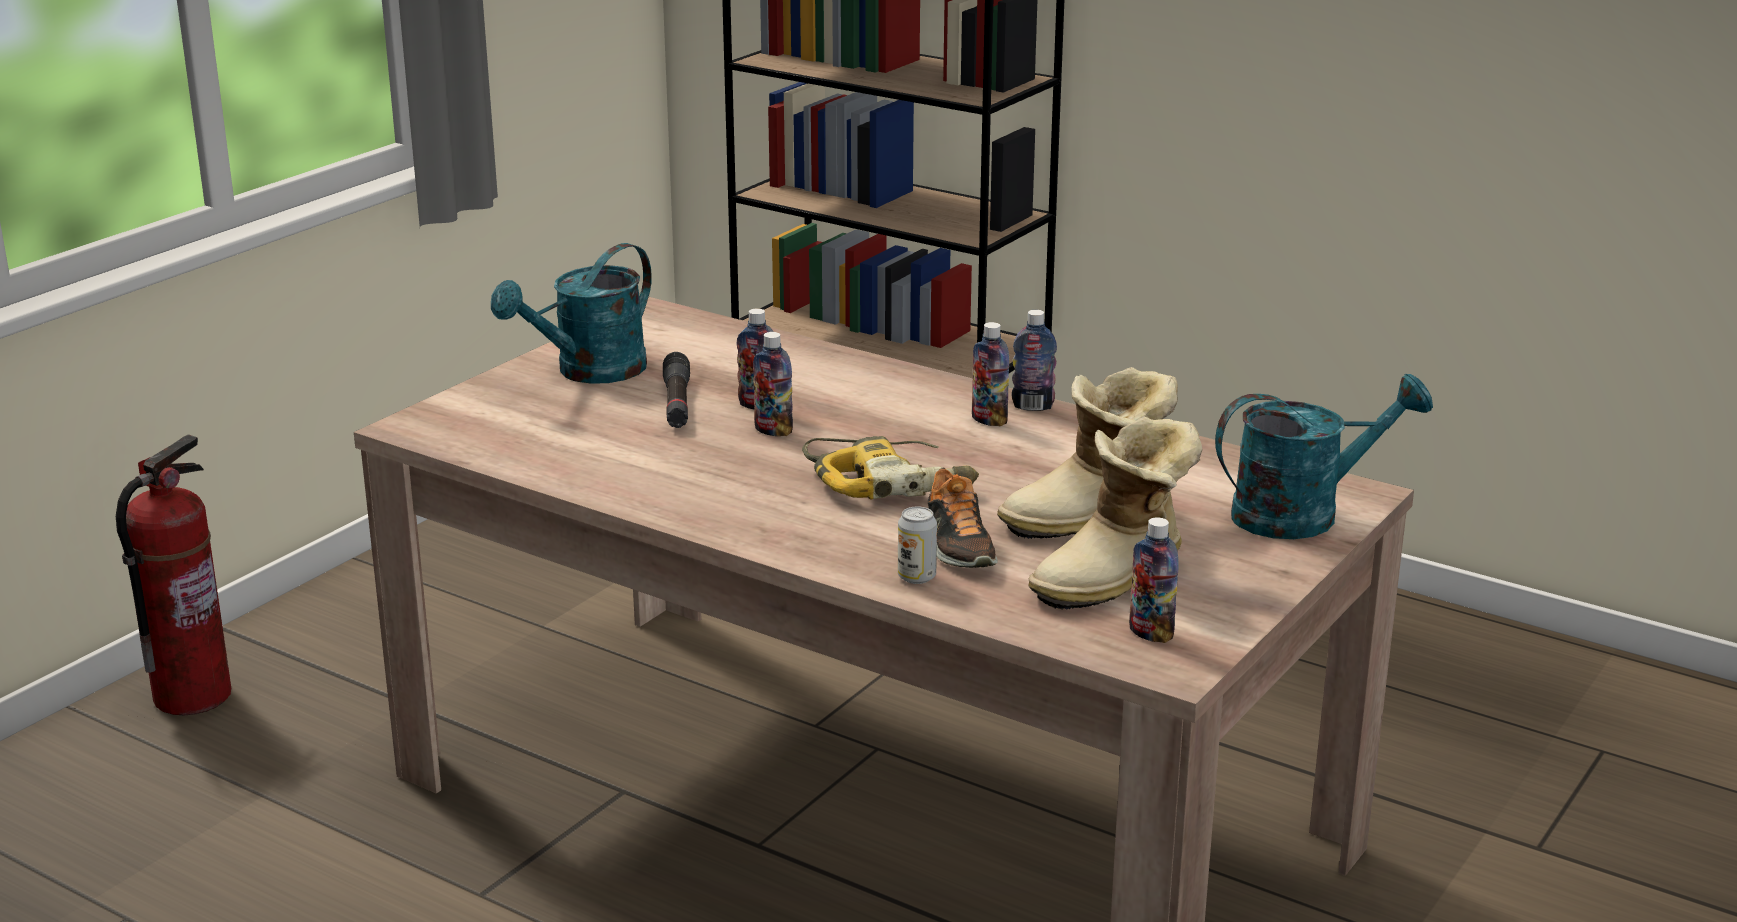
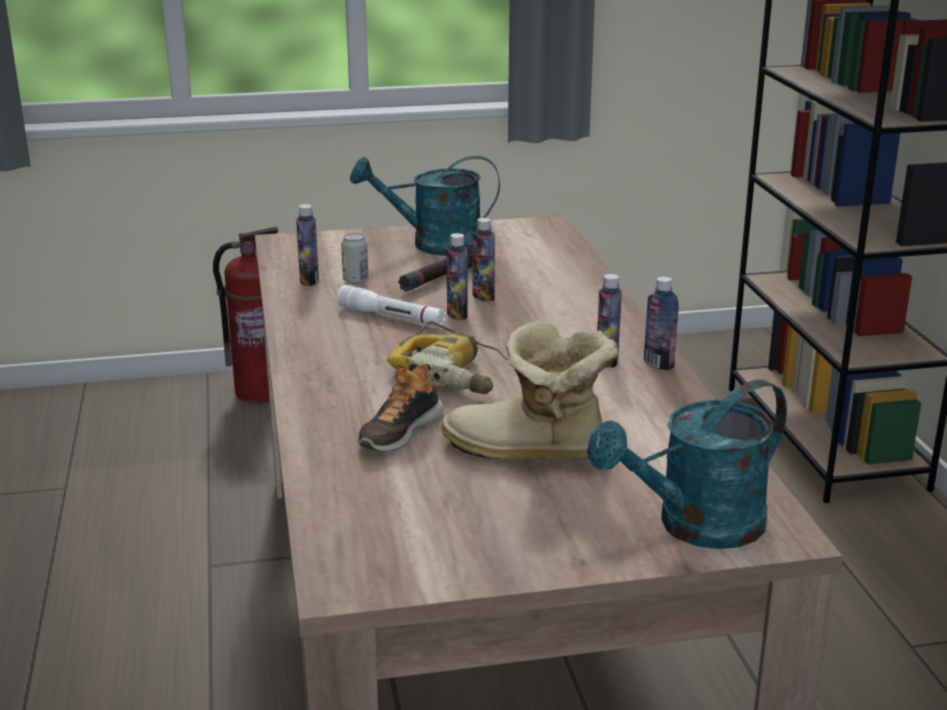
camera: 45 degrees right, 0 degrees up
(719, 457) = (392, 317): none -> white flashlight
(916, 577) = (331, 437): can -> can (355, 280)
(1116, 578) = (450, 502): boot -> none
(1151, 633) = (383, 552): bottle -> bottle (309, 281)
(1303, 514) = (696, 527): turquoise watering can -> turquoise watering can turned 120 degrees clockwise

